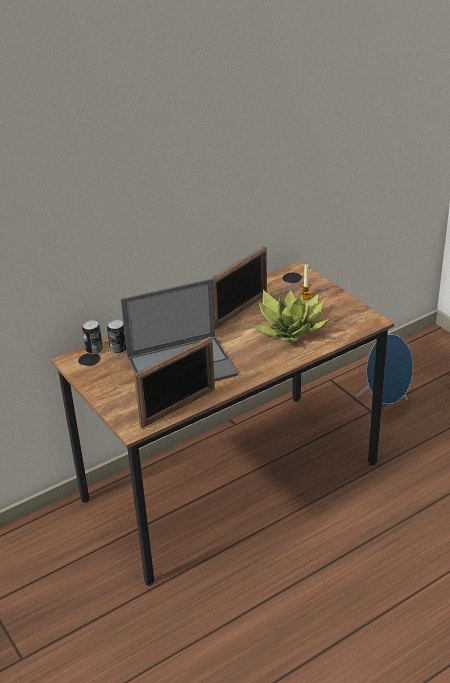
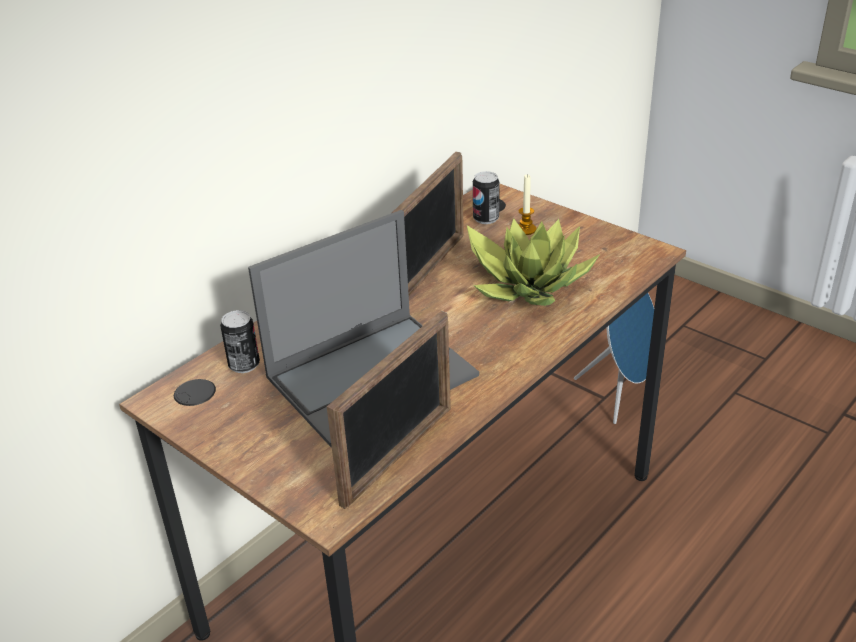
camera: 15 degrees left, 0 degrees up
(94, 350) = (198, 373): can -> can (486, 219)

